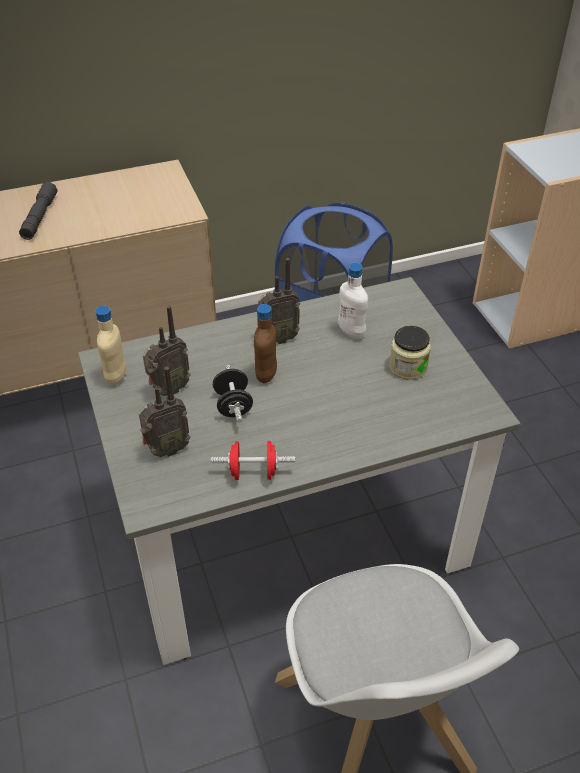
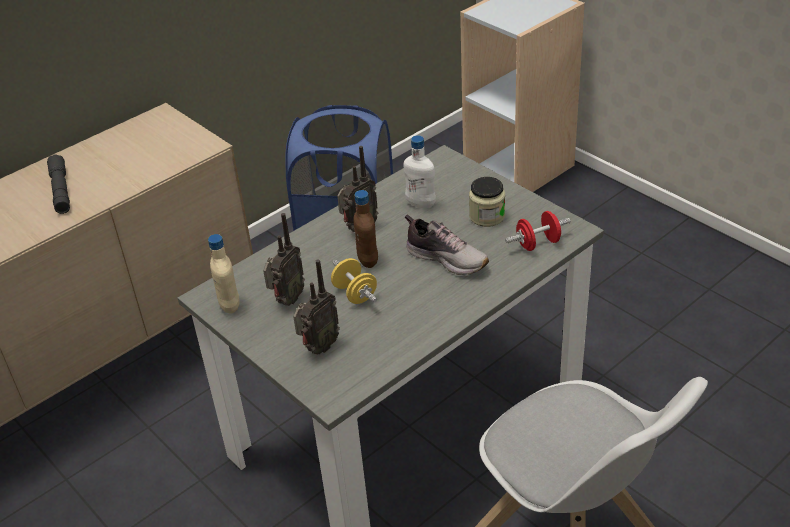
camera: 20 degrees left, 5 degrees down
(233, 405) = (355, 294): black dumbbell -> yellow dumbbell
(253, 472) = (408, 339): red dumbbell -> red dumbbell (538, 243)
(341, 399) = (447, 258): none -> shoe

